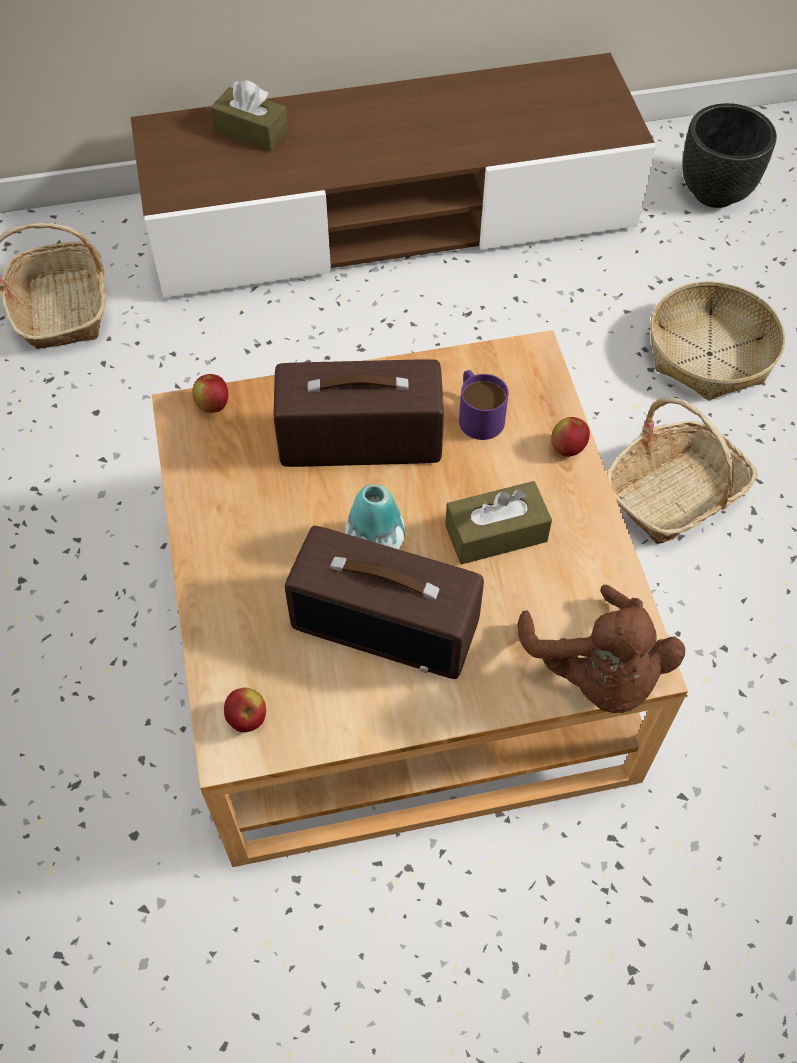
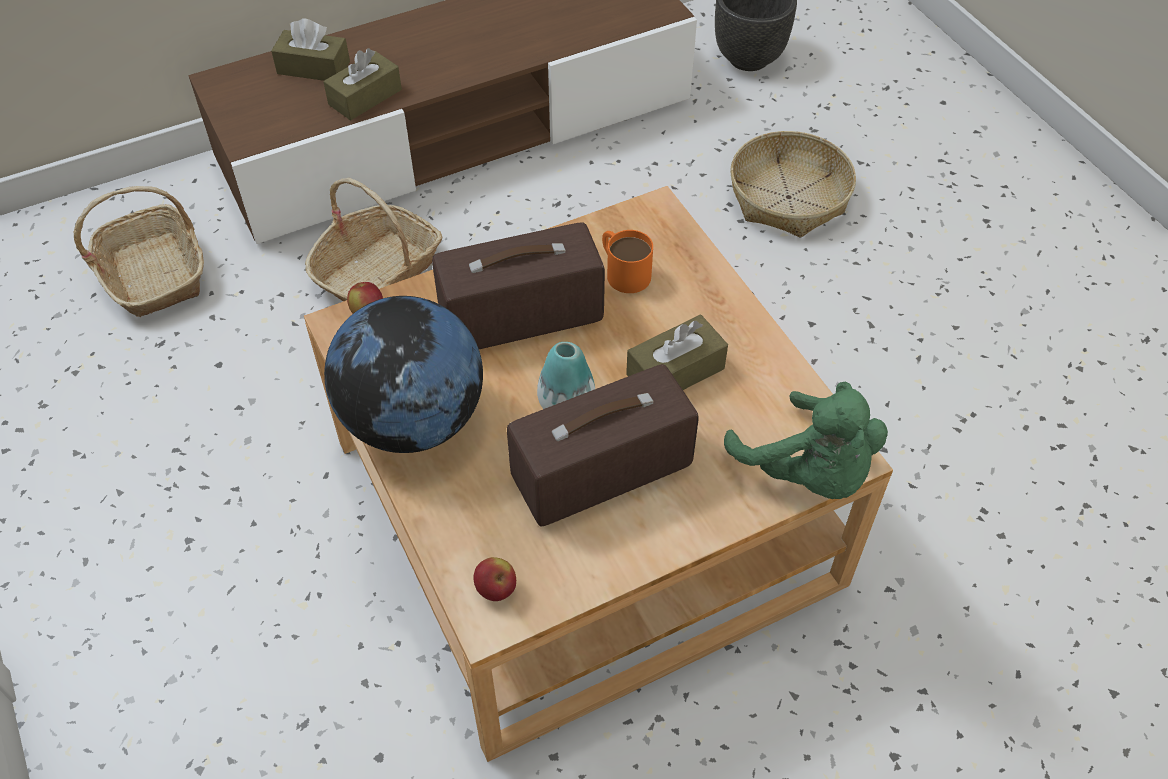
camera: 15 degrees left, 5 degrees down
(221, 526) = (413, 420): none -> globe
(292, 171) = (365, 97): none -> brown tissue box
(387, 623) = (601, 473): radio -> radio turned 150 degrees clockwise
(477, 414) = (623, 271): purple mug -> orange mug
(568, 448) = (715, 284): apple -> none
(597, 673) = (808, 472): brown plush toy -> green plush toy
(675, 494) = (797, 325): basket -> basket (378, 271)

